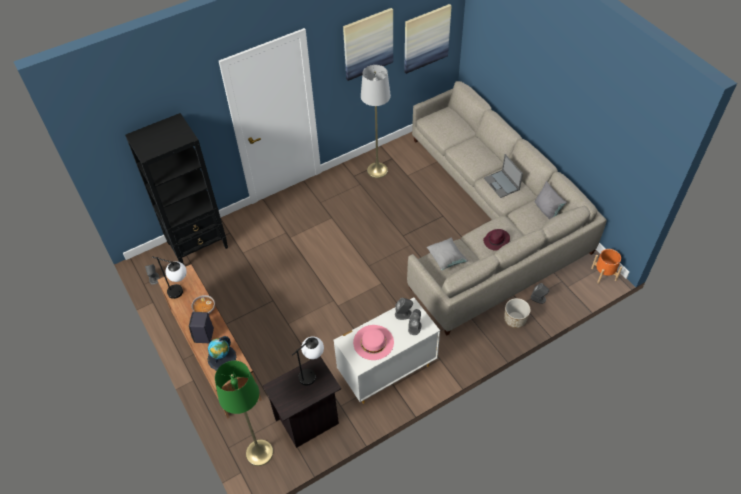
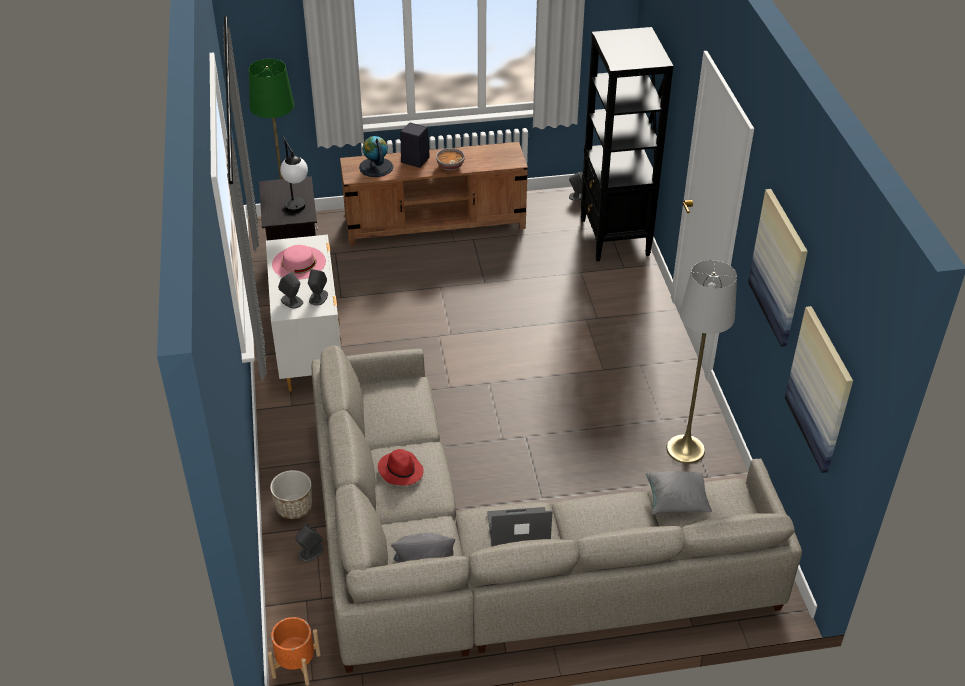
camera: 110 degrees right, 10 degrees down
(181, 293) = (486, 154): table lamp -> none
(446, 259) = (403, 402): grey pillow -> grey pillow (676, 502)
(496, 241) = (400, 470): purple hat -> red hat

